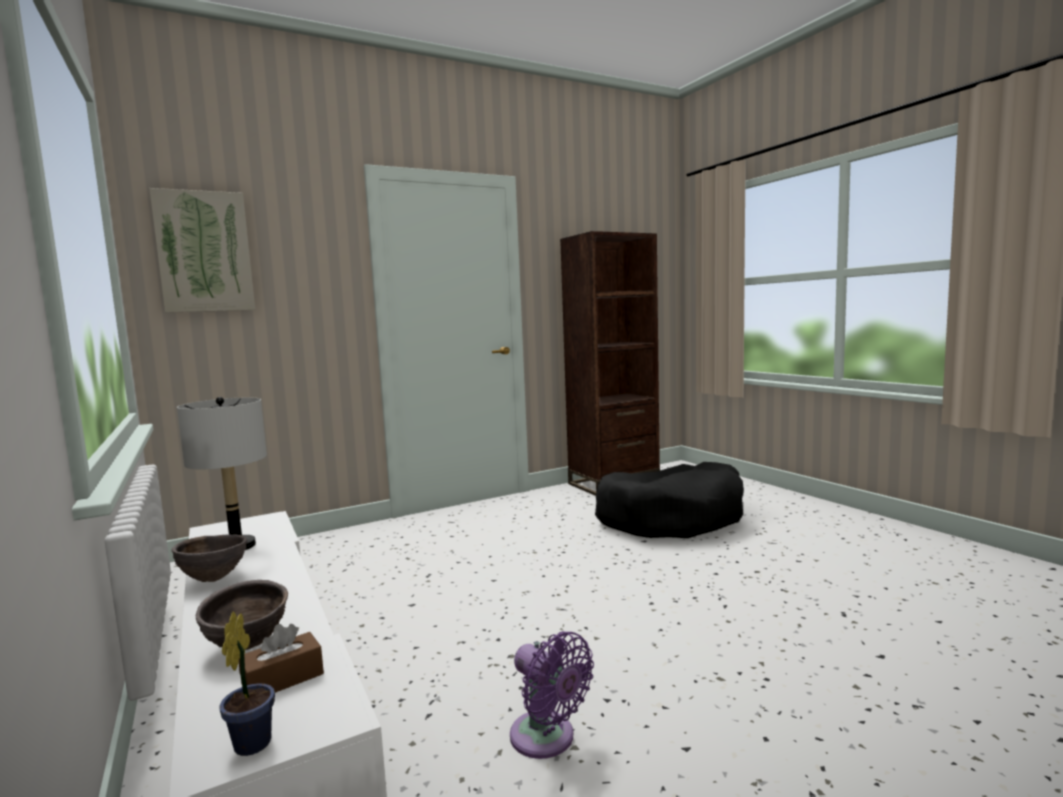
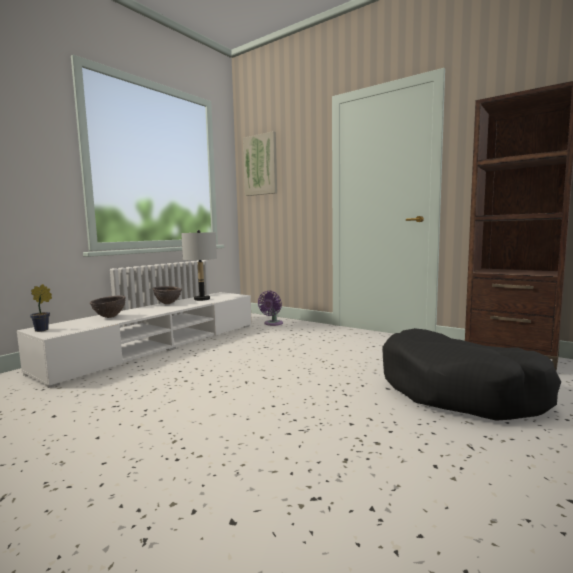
camera: 65 degrees right, 0 degrees up
(283, 679) = (83, 325): brown tissue box -> none
(547, 739) = (110, 402): purple fan -> purple fan (272, 324)

